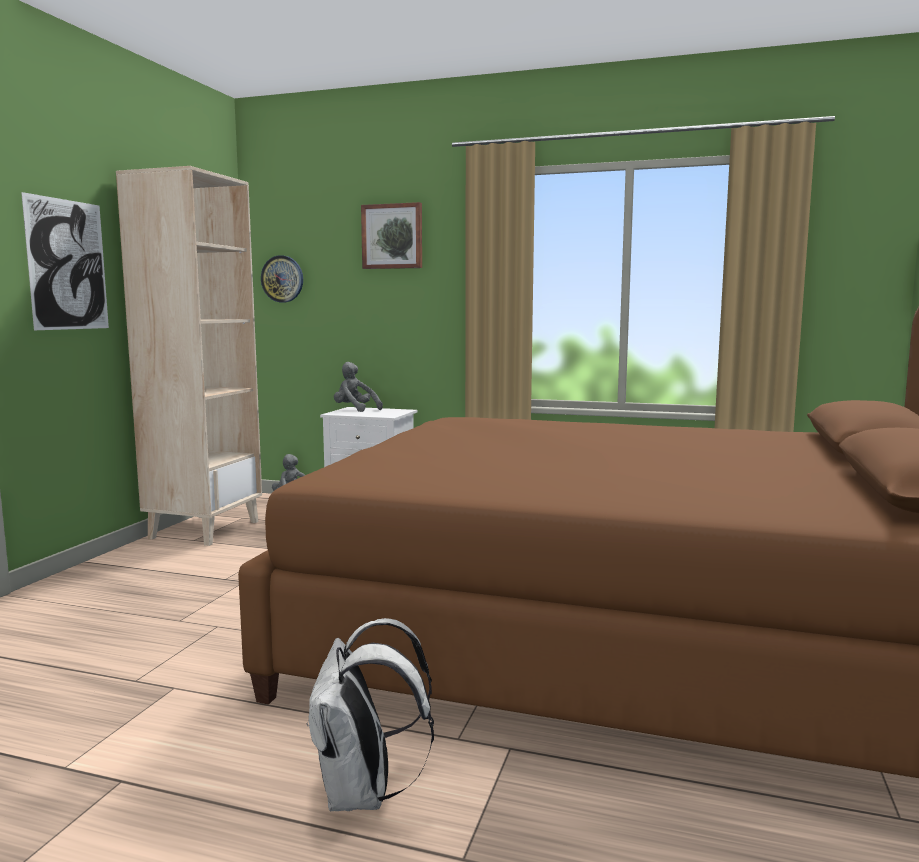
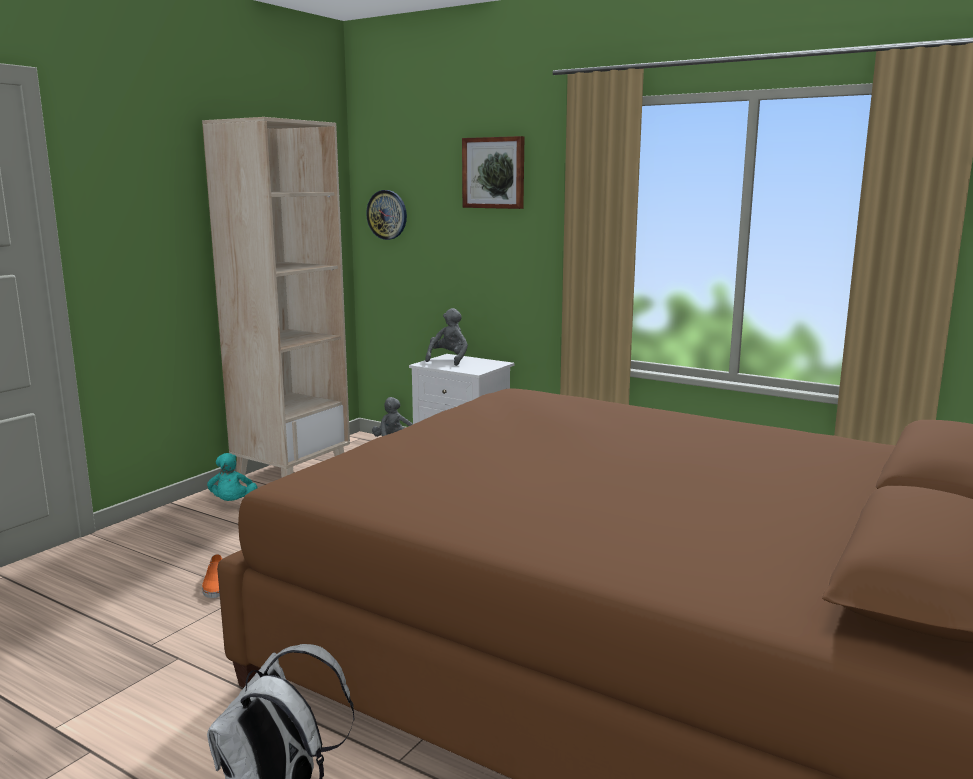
camera: 15 degrees right, 5 degrees up
(68, 265) = (151, 220): picture -> none
(155, 556) = (233, 503): none -> turquoise plush toy
(177, 623) = (215, 584): none -> orange shoe
(355, 410) = (449, 360): grey plush toy -> grey plush toy turned 60 degrees clockwise

